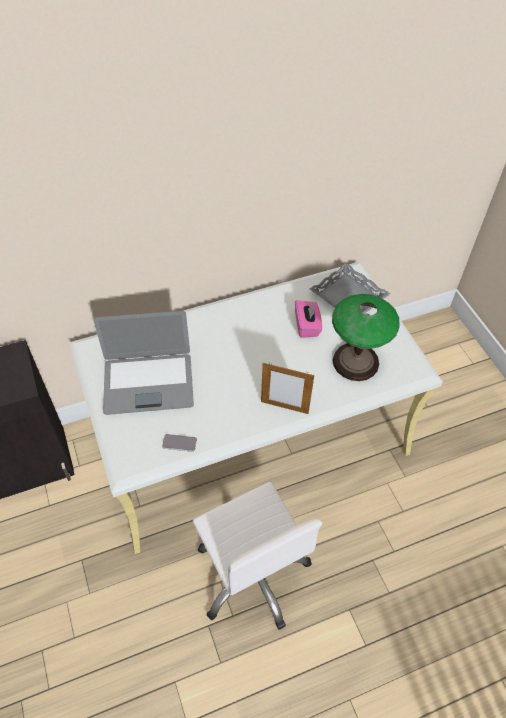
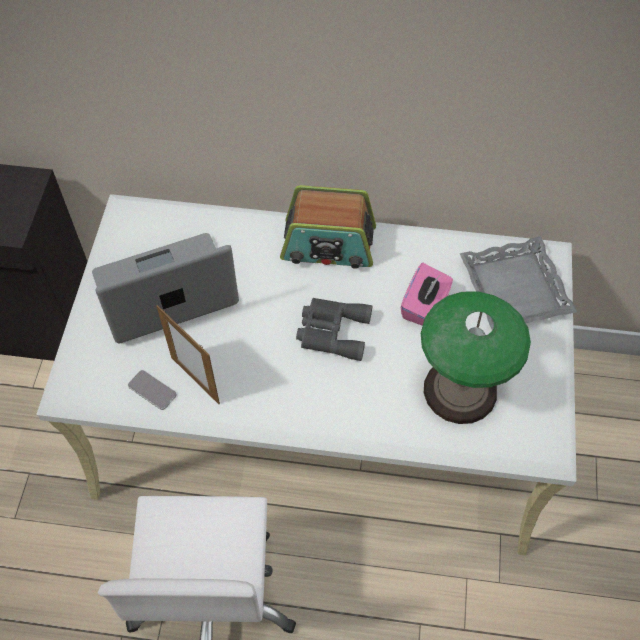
camera: 30 degrees right, 5 degrees up
(148, 383) = (166, 291): laptop -> laptop turned 135 degrees clockwise
(229, 315) = (328, 244): none -> radio
(264, 362) = (331, 331): none -> grey binoculars
(284, 407) = (317, 408): picture frame -> picture frame (195, 380)

